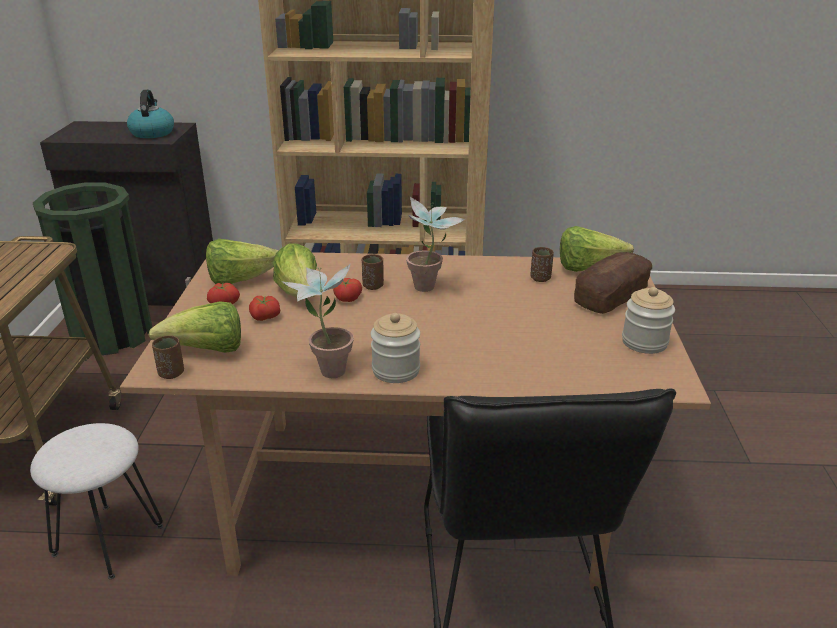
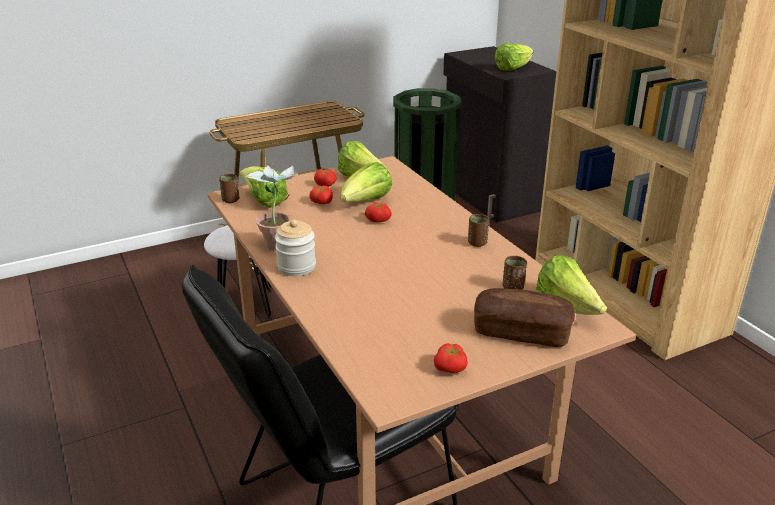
camera: 60 degrees right, 0 degrees up
(152, 133) = (512, 69): kettle -> lettuce
(373, 286) = (408, 222): brown cup -> brown cup (477, 243)
(430, 289) = (429, 245): potted plant -> none
(644, 342) = (451, 368): jar -> tomato

